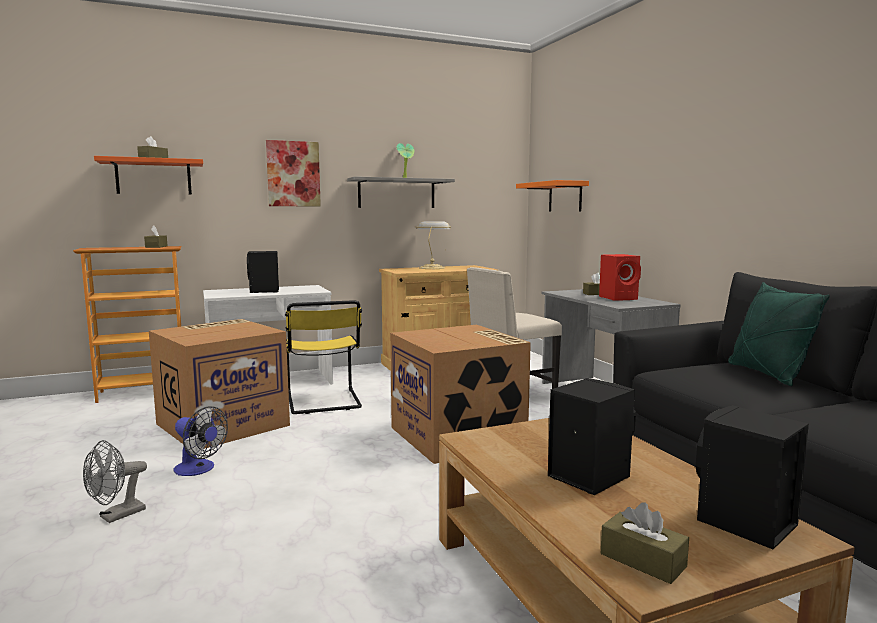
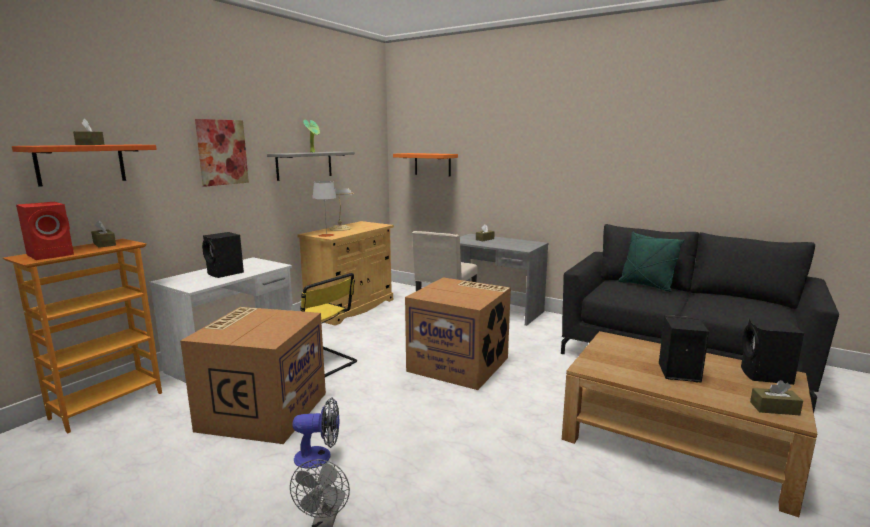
camera: 35 degrees left, 5 degrees up
(401, 270) = (326, 235): none -> grey table lamp
(619, 298) = (507, 242): red speaker -> red speaker (52, 255)

